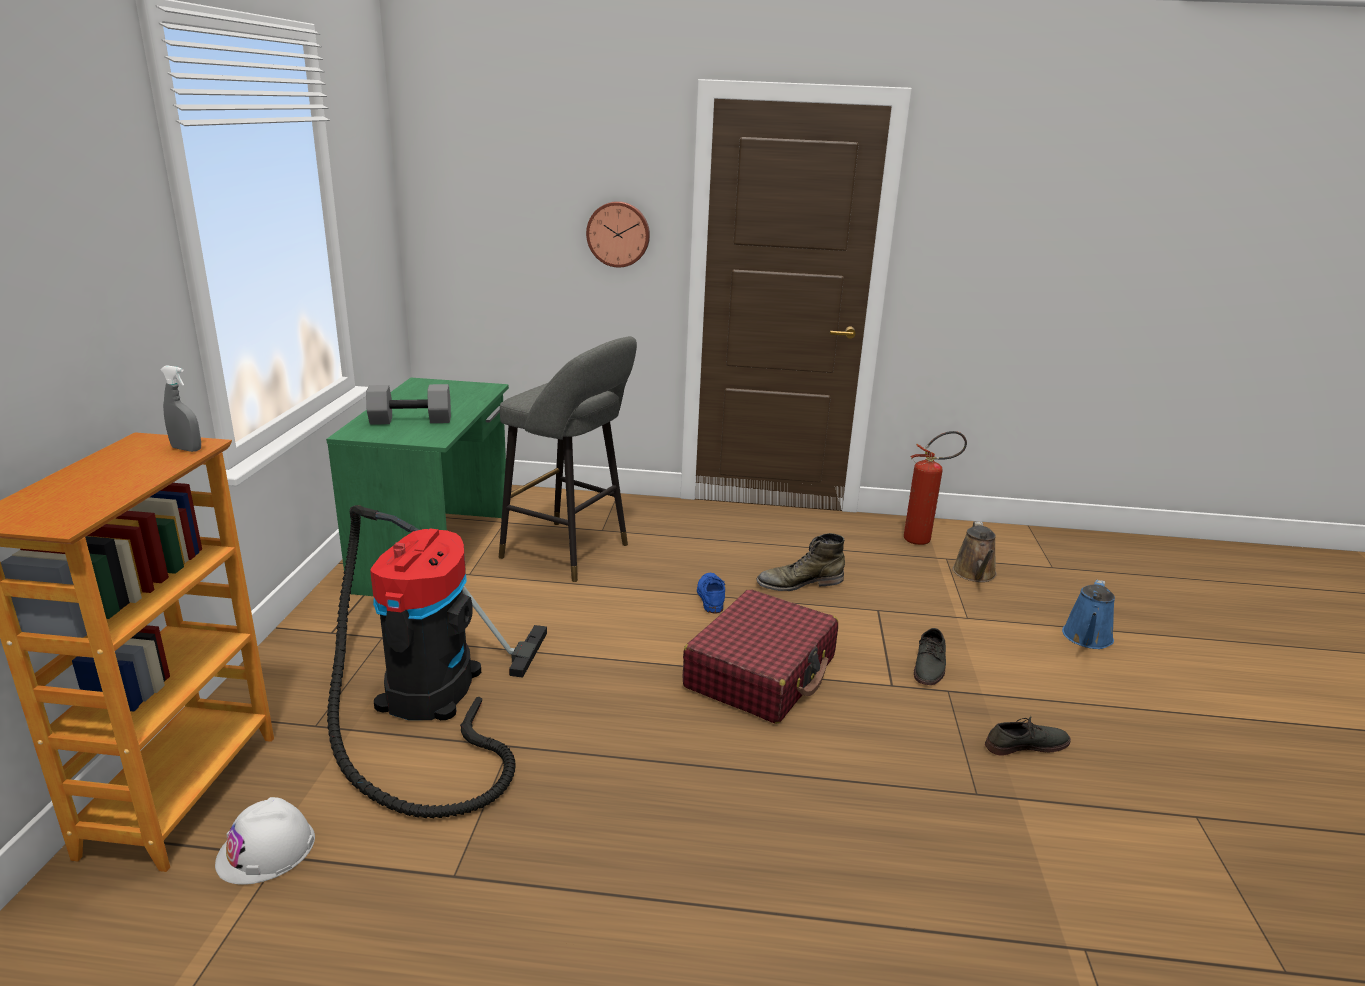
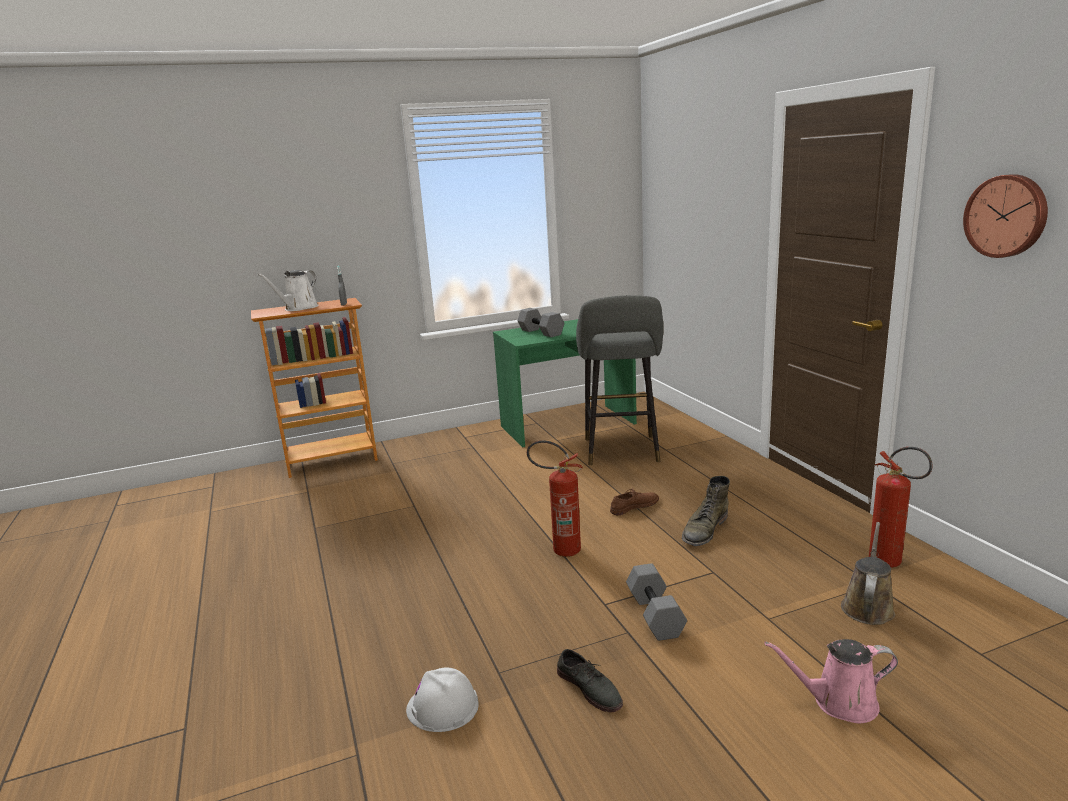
camera: 65 degrees right, 5 degrees down
(99, 485) = (298, 308): none -> white watering can
(266, 850) = (309, 488): white hard hat -> white hard hat (442, 707)
(428, 698) = (434, 475): vacuum cleaner -> none
(618, 234) = (731, 224): wall clock -> wall clock (1007, 216)
(710, 596) = (634, 506): blue shoe -> brown shoe
(761, 672) = (559, 550): red suitcase -> fire extinguisher
(799, 583) = (704, 530): green boot -> green boot turned 105 degrees counterclockwise
(930, 665) = (656, 615): grey shoe -> grey dumbbell
(975, 574) = (867, 606): brown watering can -> brown watering can turned 135 degrees clockwise
(1087, 638) = (839, 702): blue watering can -> pink watering can

